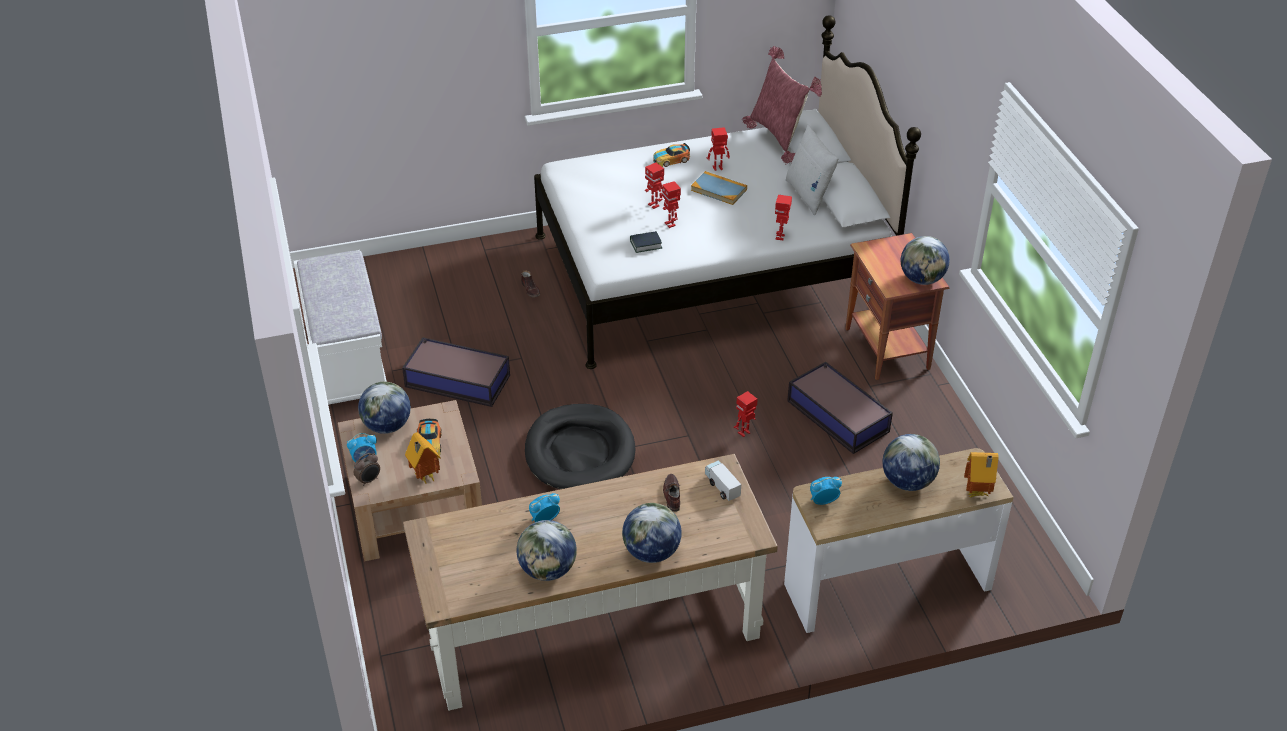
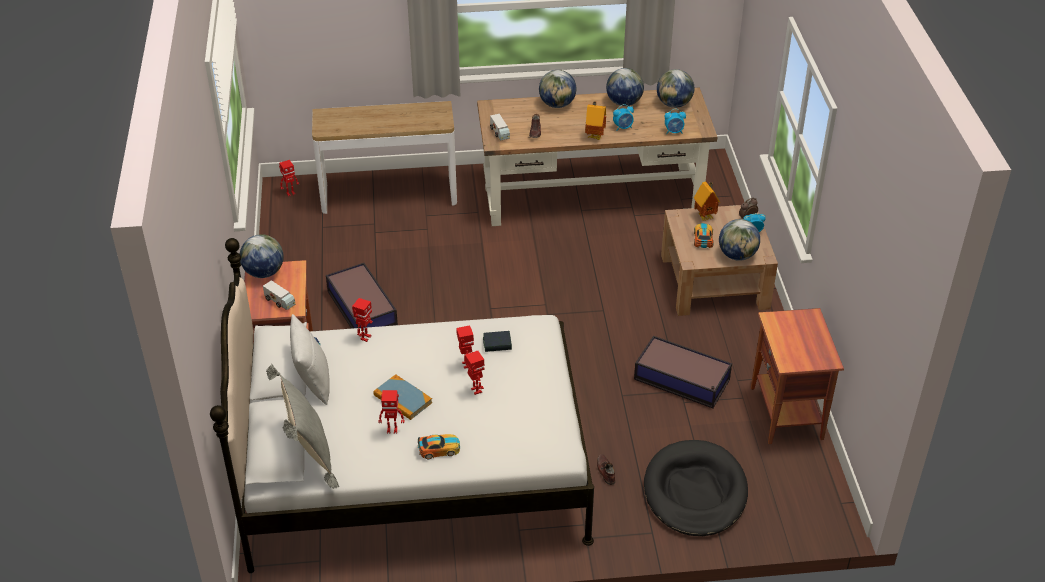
camera: 170 degrees left, 0 degrees up
(346, 360) = (787, 414): white bench -> nightstand
(580, 452) = (581, 305): black dog bed -> black dog bed (695, 492)
(744, 433) = (444, 304): toy robot -> toy robot (290, 193)
(779, 142) = (307, 461): red pillow -> grey pillow
(823, 501) = (437, 119): alarm clock -> alarm clock (674, 132)
(885, 253) = (280, 301): none -> toy truck
(907, 482) = (375, 123): globe -> globe (674, 104)
(977, 493) = (334, 112): toy house -> toy house (595, 136)

